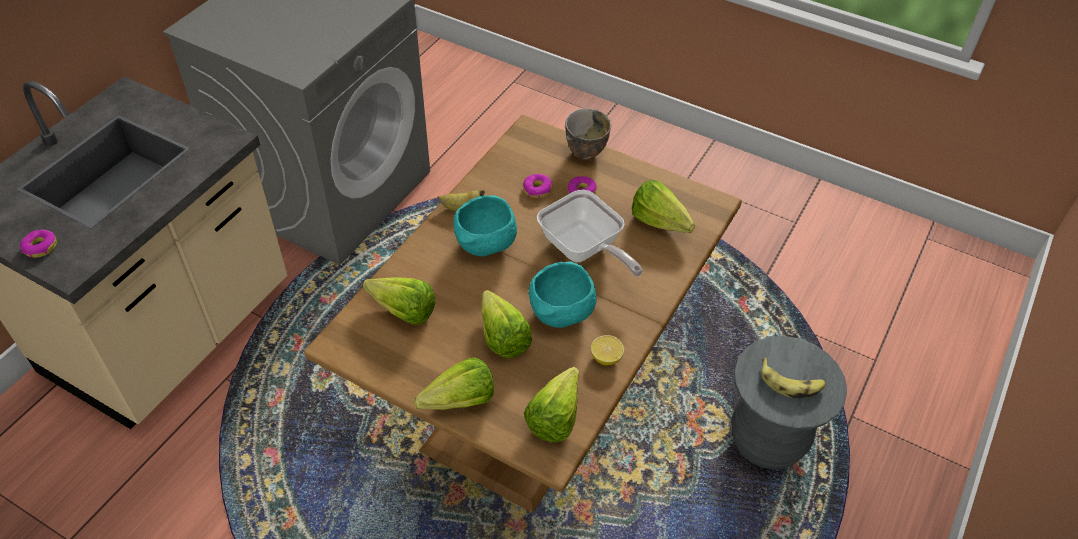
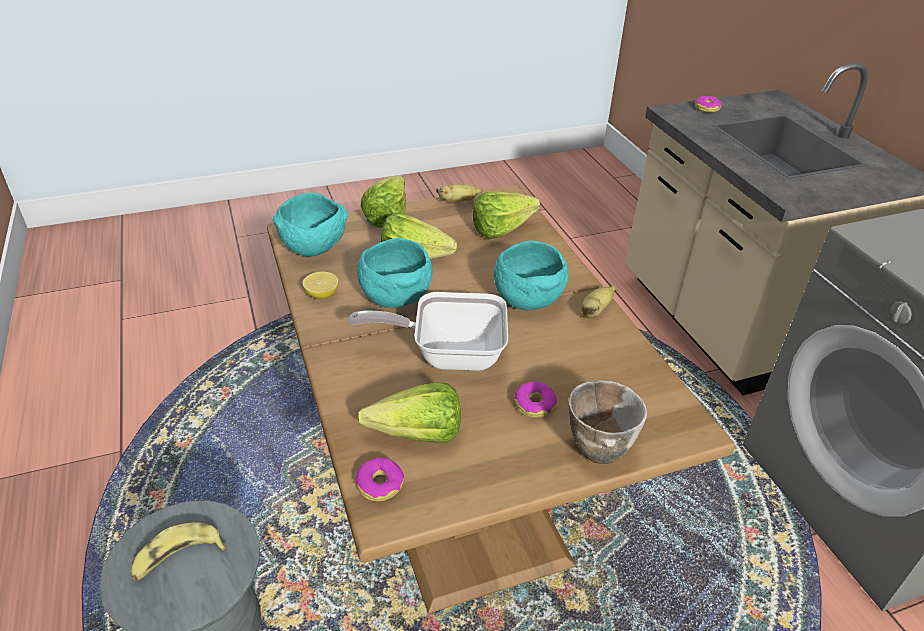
camera: 130 degrees right, 10 degrees down
(381, 371) = (458, 201): none -> banana
(537, 189) = (572, 373): donut -> donut (380, 484)
(559, 413) = (314, 248): lettuce -> turquoise bowl

